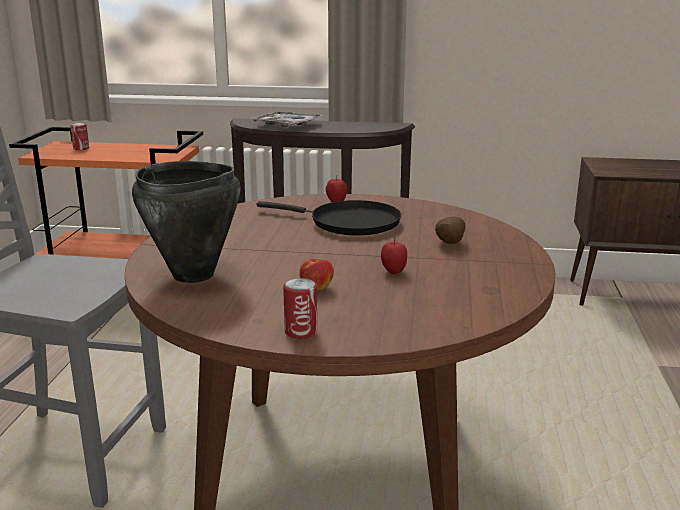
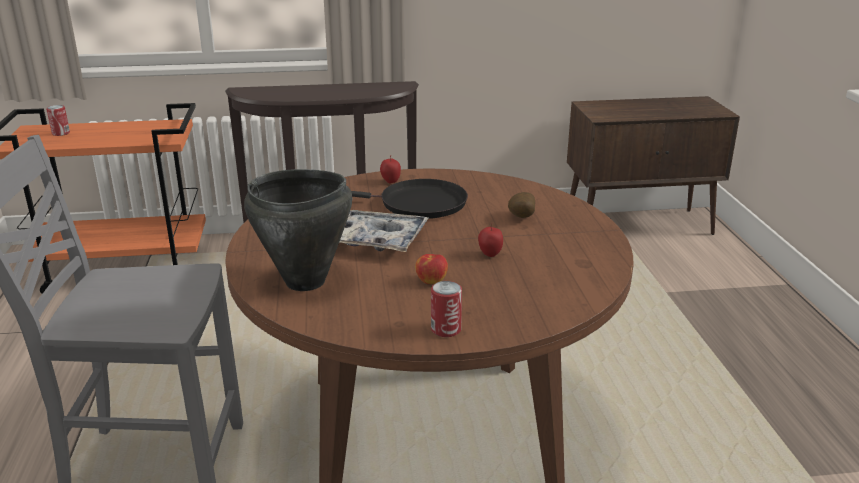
camera: 15 degrees left, 5 degrees up
(287, 125) = (292, 93): tray -> tray (377, 240)

